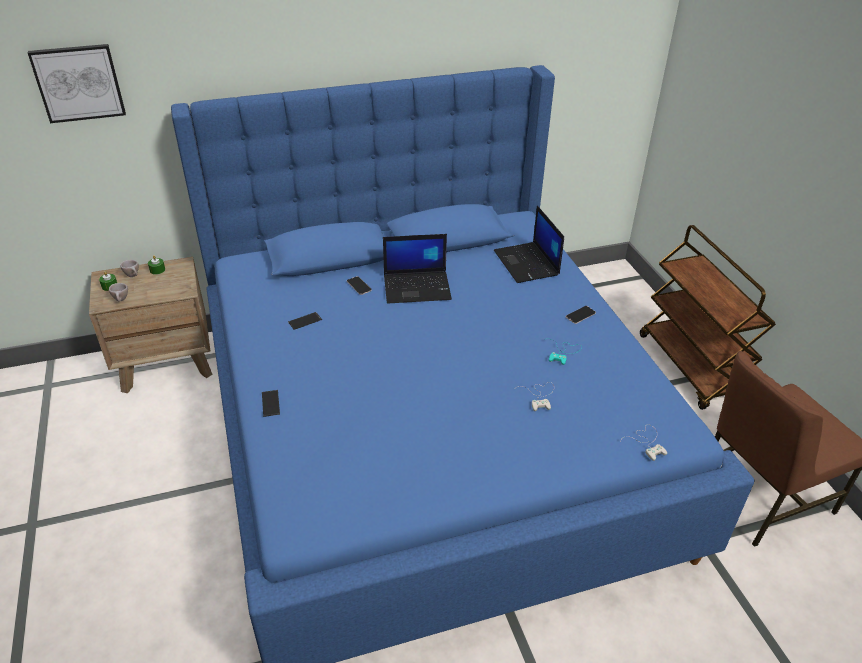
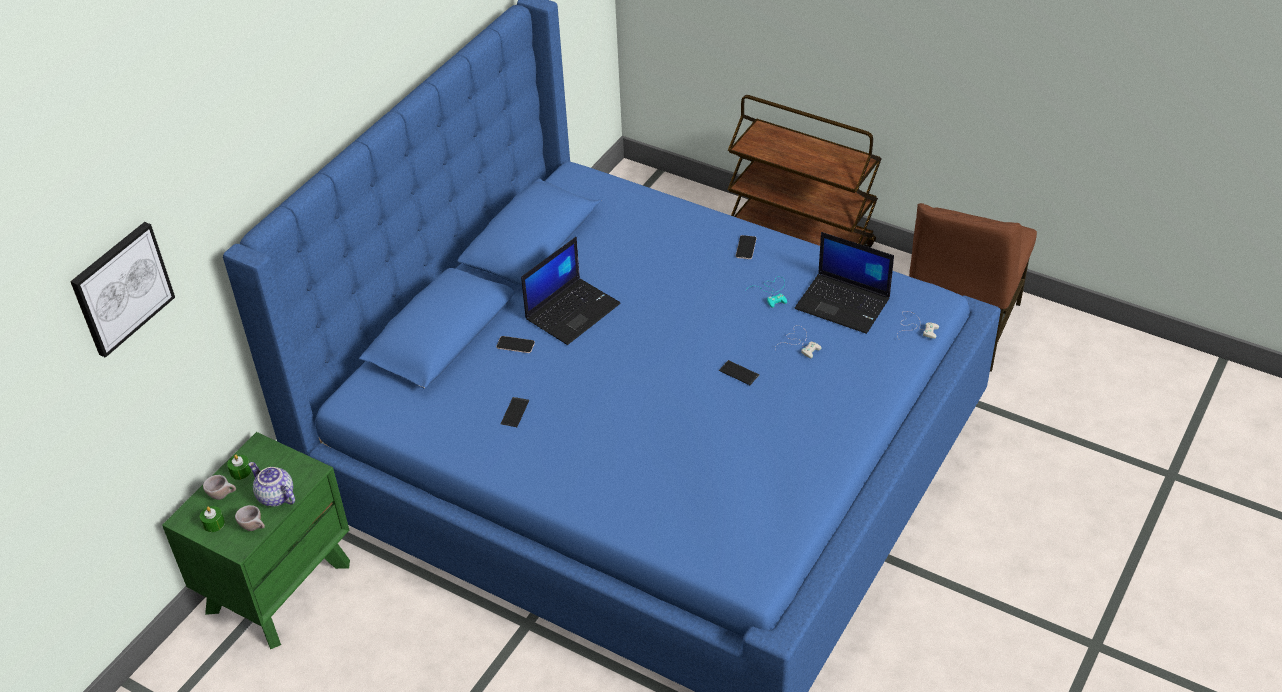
camera: 40 degrees left, 5 degrees up
(152, 292) = (275, 497): none -> teapot
(166, 363) = (278, 586): brown nightstand -> green nightstand
(270, 403) = (595, 502): phone -> phone (739, 373)
(527, 263) = (640, 223): laptop -> laptop (844, 303)

